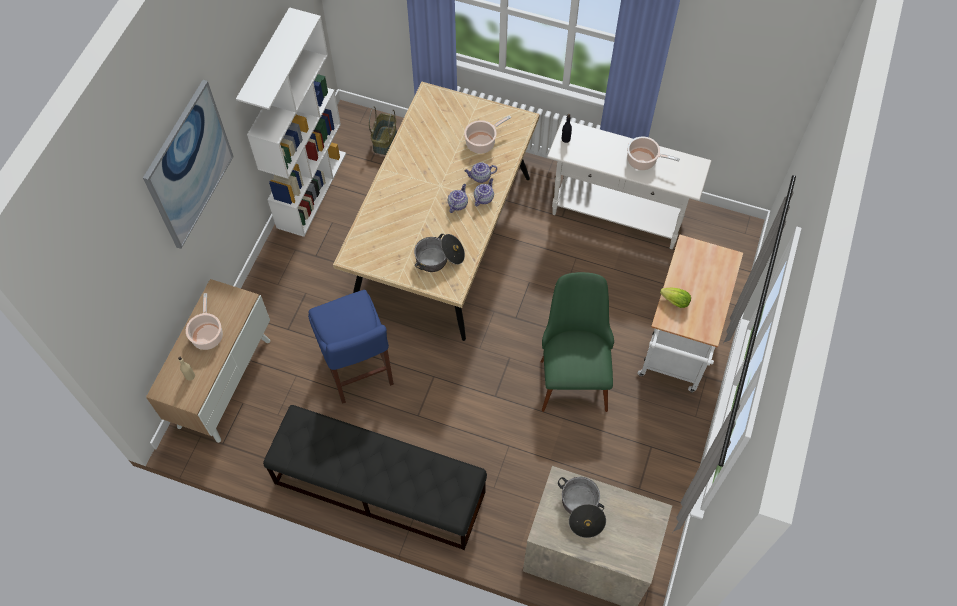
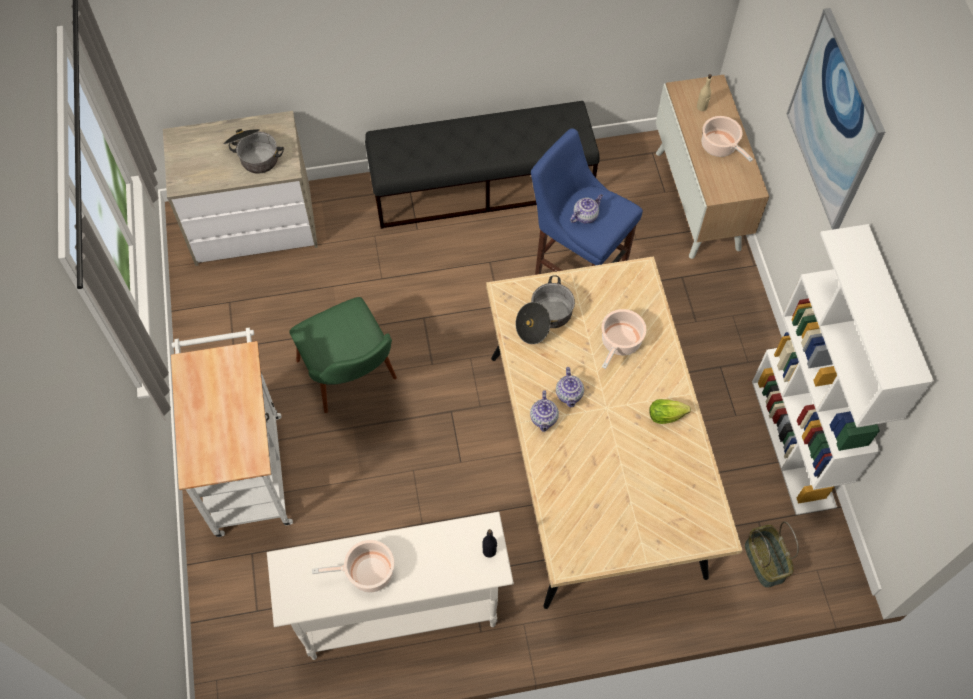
camera: 150 degrees right, 0 degrees up
(480, 177) = (566, 444): teapot -> teapot (585, 215)
(482, 142) = (597, 496): cooking pot -> cooking pot (620, 342)
(673, 301) = (243, 382): lettuce -> lettuce (668, 415)

